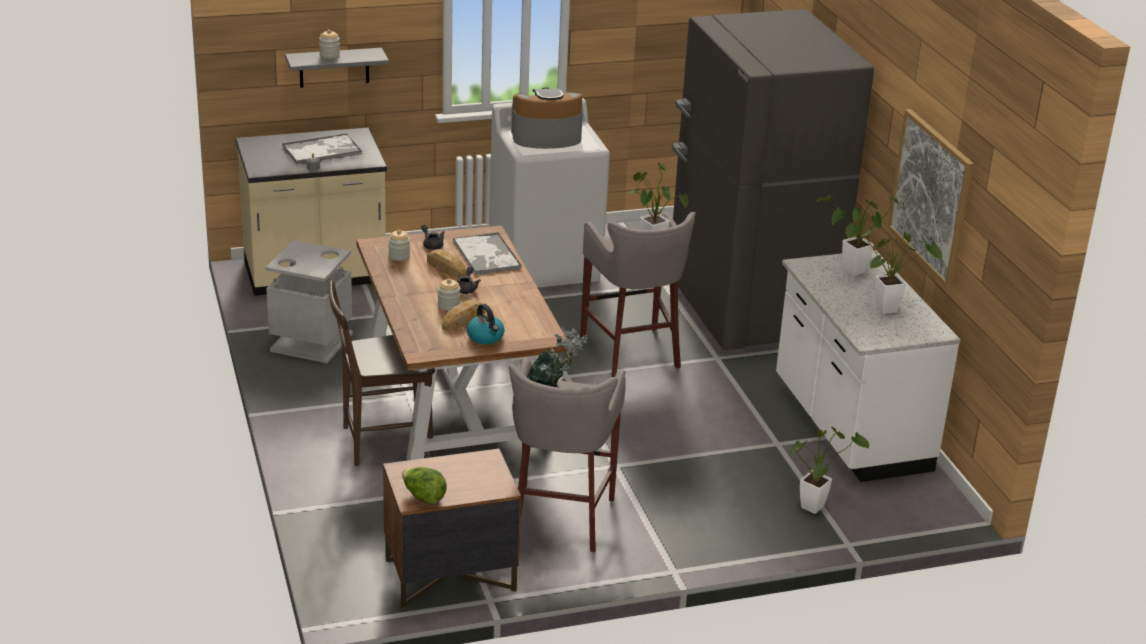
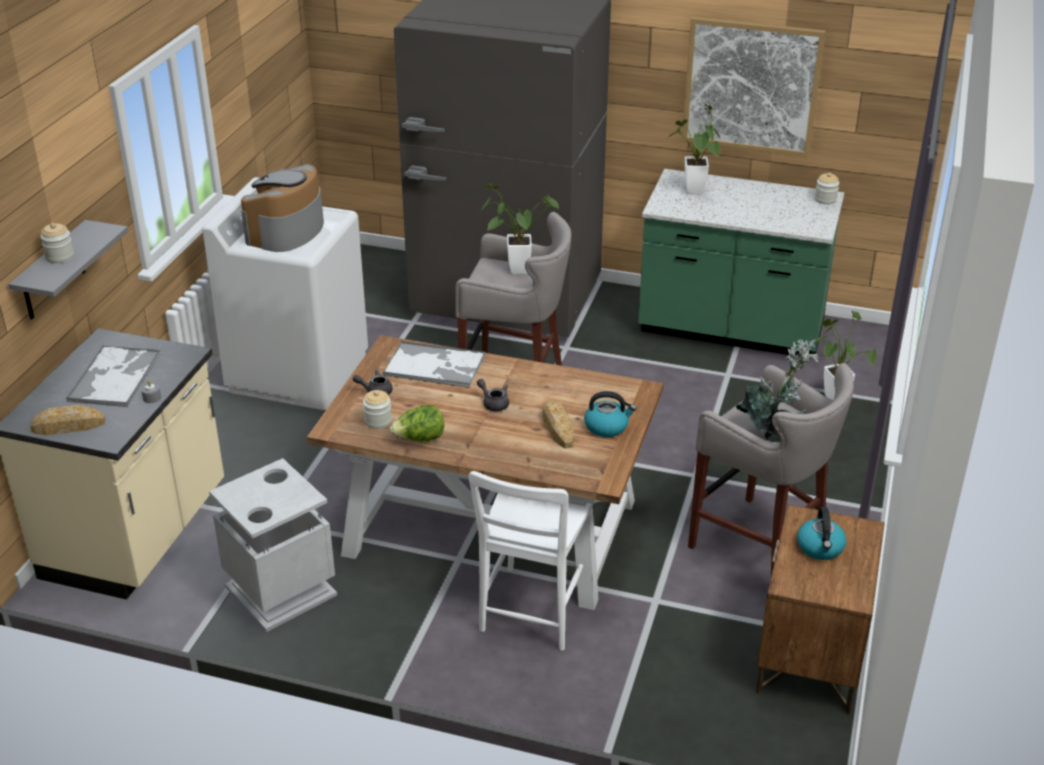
camera: 55 degrees left, 5 degrees up
(382, 442) = (533, 613): brown chair -> white chair
(423, 497) = (852, 588): lettuce -> lettuce (419, 439)
(446, 268) = (436, 400): bread -> bread (68, 426)
(448, 306) = (520, 427): jar -> jar (825, 200)
(458, 474) = (820, 548): none -> kettle
(849, 427) = (731, 330): white counter -> green counter
(891, 309) = (772, 200): potted plant -> none

